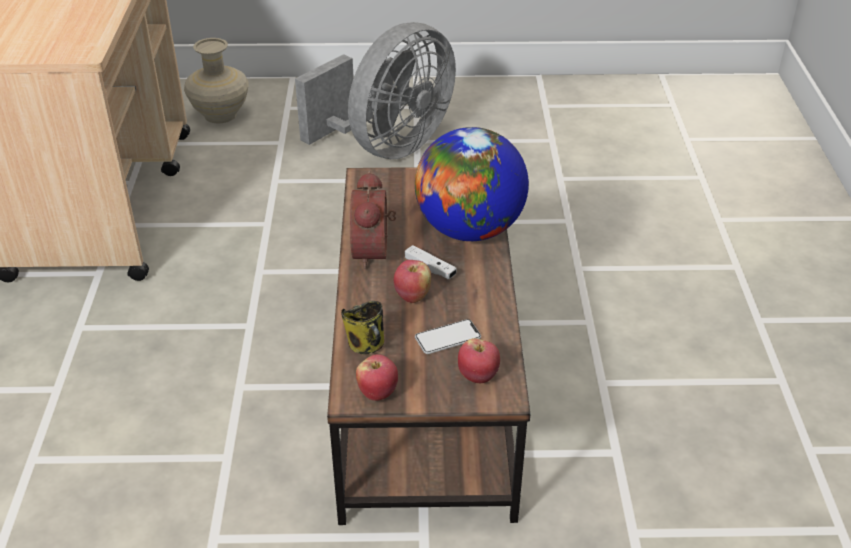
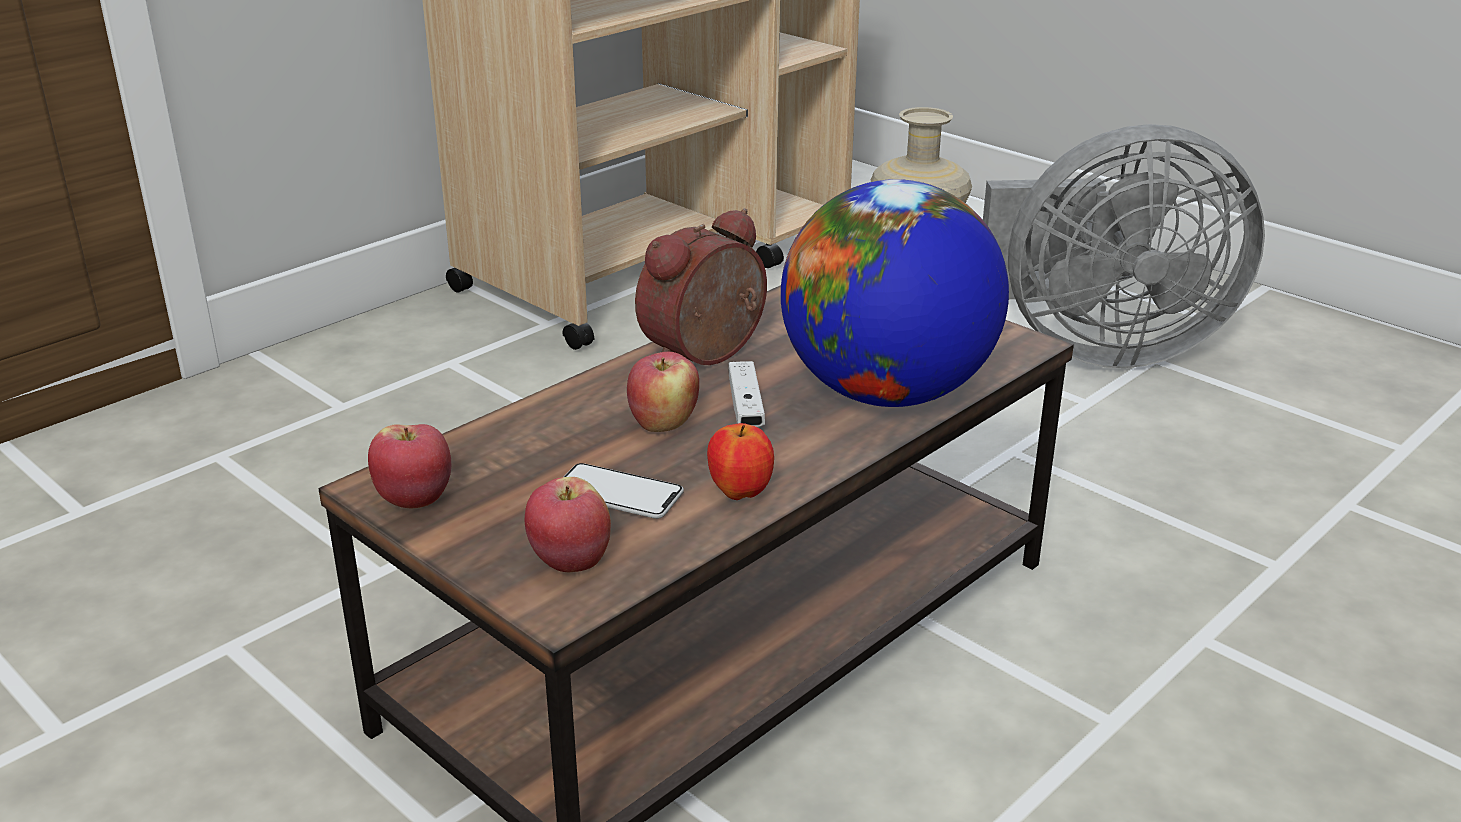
camera: 45 degrees right, 10 degrees down
(367, 345) = (504, 444): mug -> none
(488, 308) = (740, 493): none -> apple

